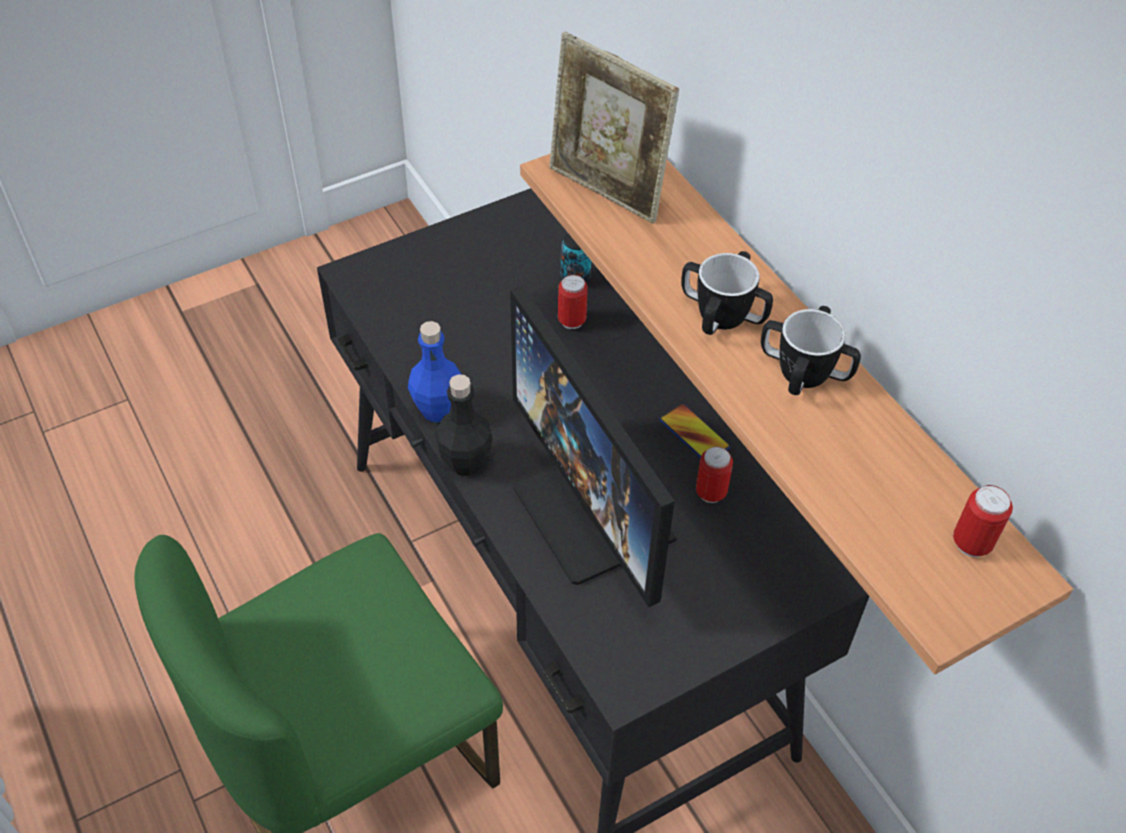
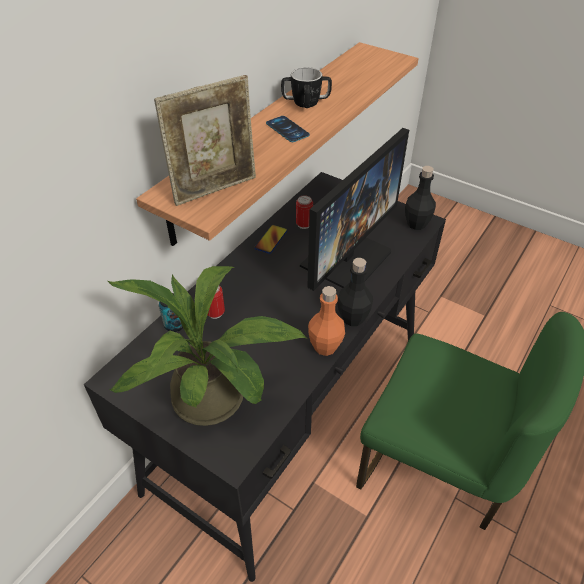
camera: 115 degrees left, 5 degrees down
(431, 282) = (217, 401): none -> potted plant
(438, 409) = (325, 347): blue bottle -> orange bottle
(606, 192) = (215, 188): picture frame -> picture frame turned 45 degrees clockwise
(624, 668) = (416, 224): none -> black bottle
(722, 314) = (287, 129): mug -> phone
(971, 543) = (360, 58): can -> none

